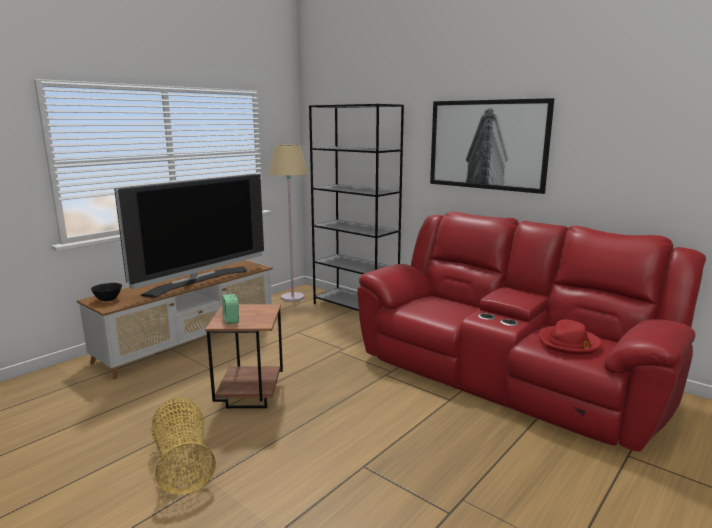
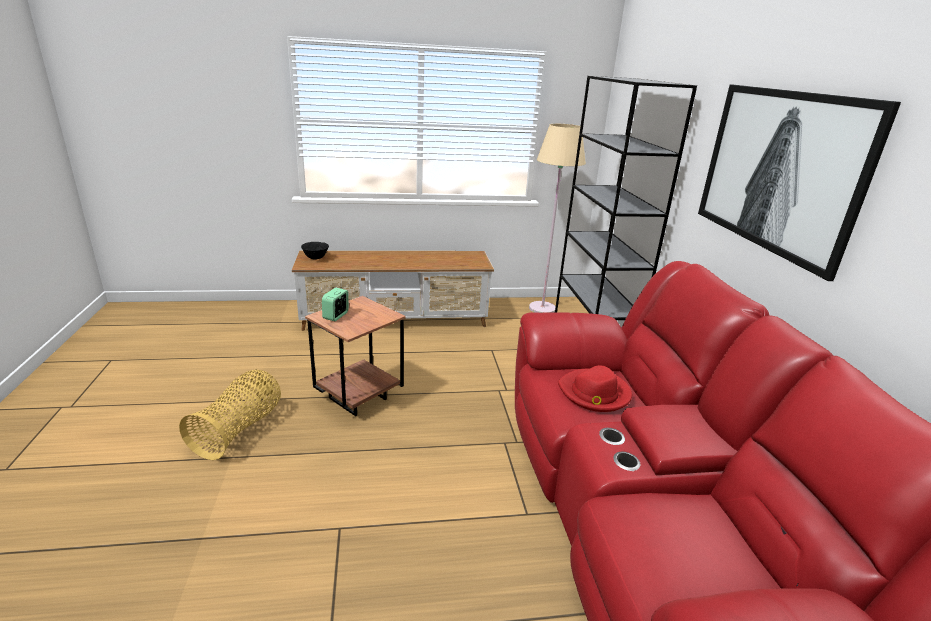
camera: 40 degrees right, 10 degrees up
(199, 281) = (405, 263): television -> none
(569, 343) = (672, 543): red hat -> red hat (594, 393)

